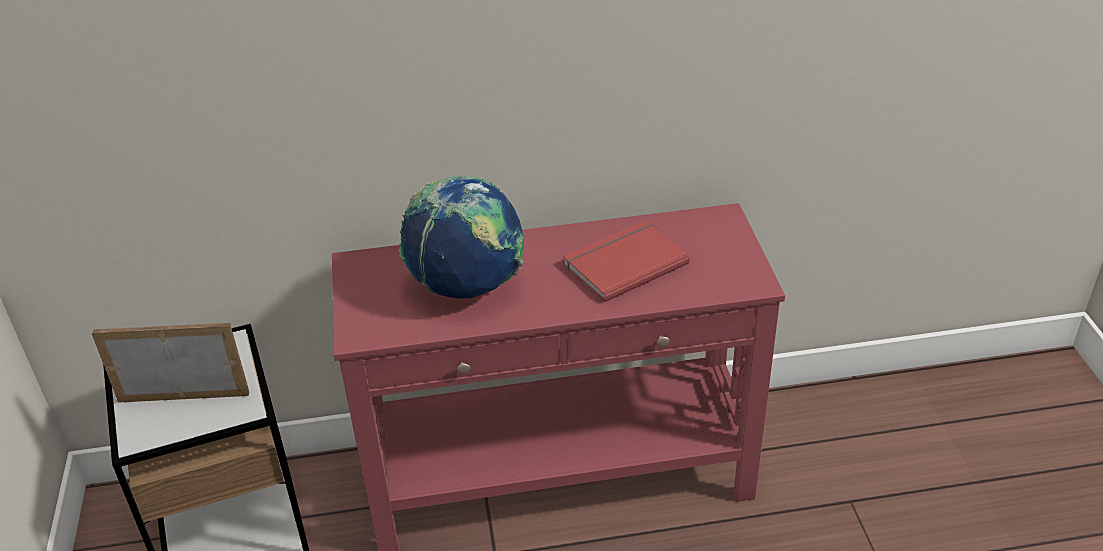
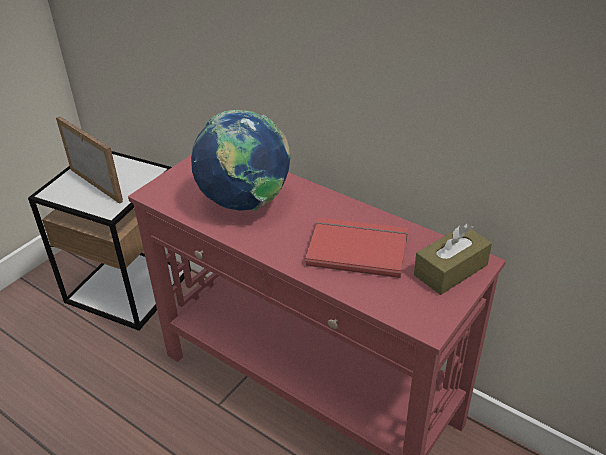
camera: 45 degrees right, 0 degrees up
(713, 234) = (450, 270): none -> brown tissue box

